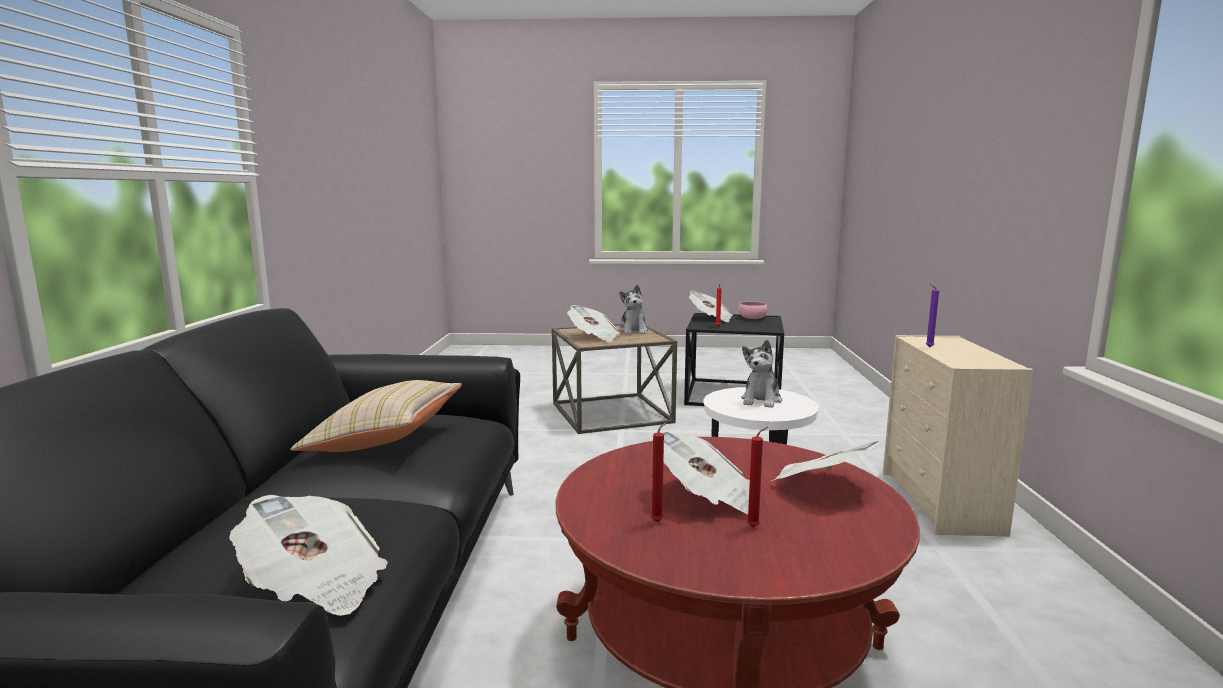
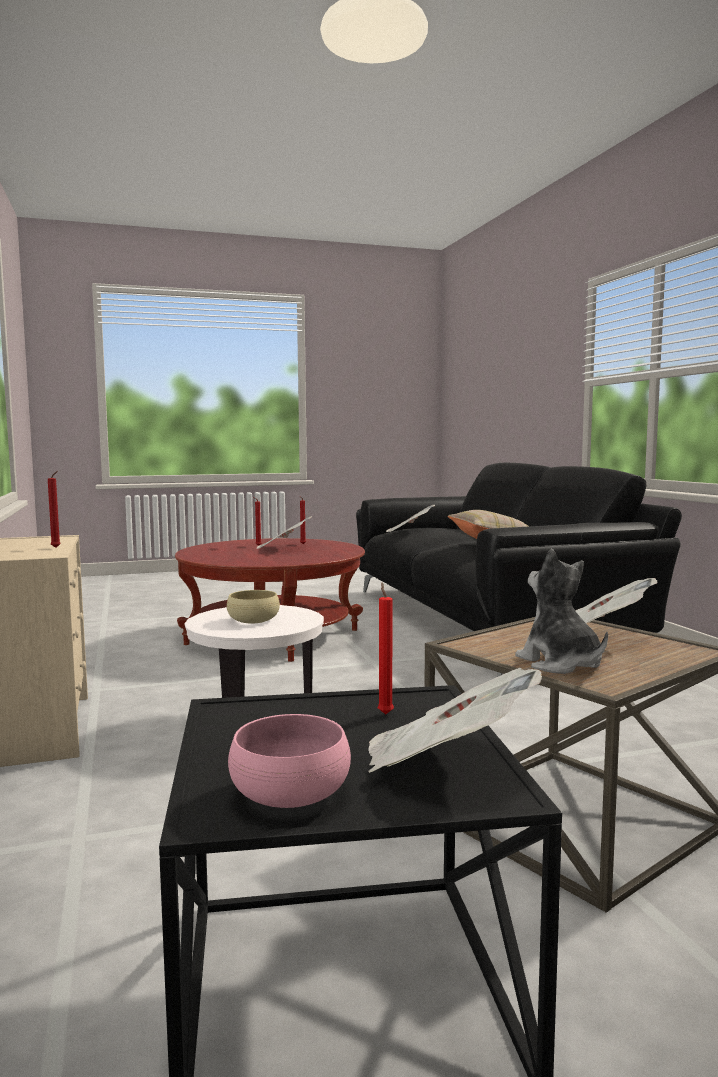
camera: 160 degrees right, 5 degrees down
(761, 400) = (253, 620): plush toy -> beige bowl
(821, 486) = (220, 555): newspaper -> none
(928, 347) = (57, 548): purple candle -> red candle

